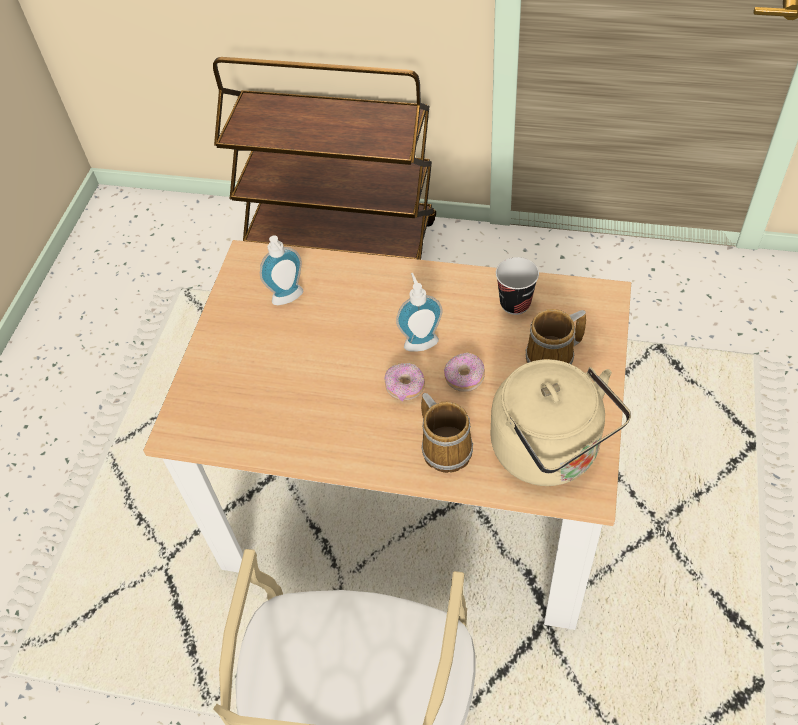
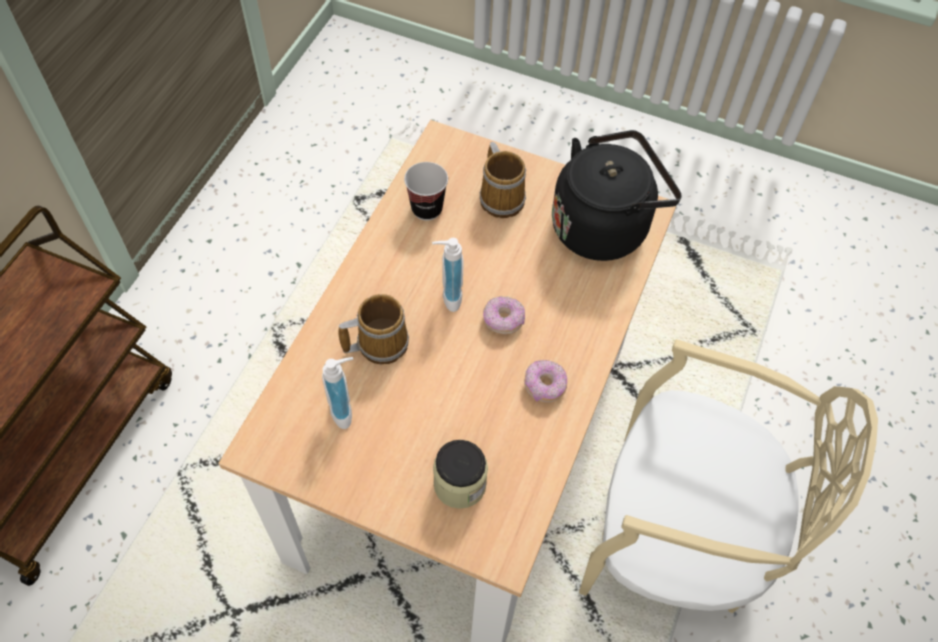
camera: 85 degrees left, 5 degrees up
(234, 388) = (460, 484): none -> jar
(446, 447) = (582, 301): mug -> mug (379, 343)
(464, 378) = (505, 270): donut -> donut (544, 386)
(550, 452) = (604, 226): beige kettle -> black kettle

